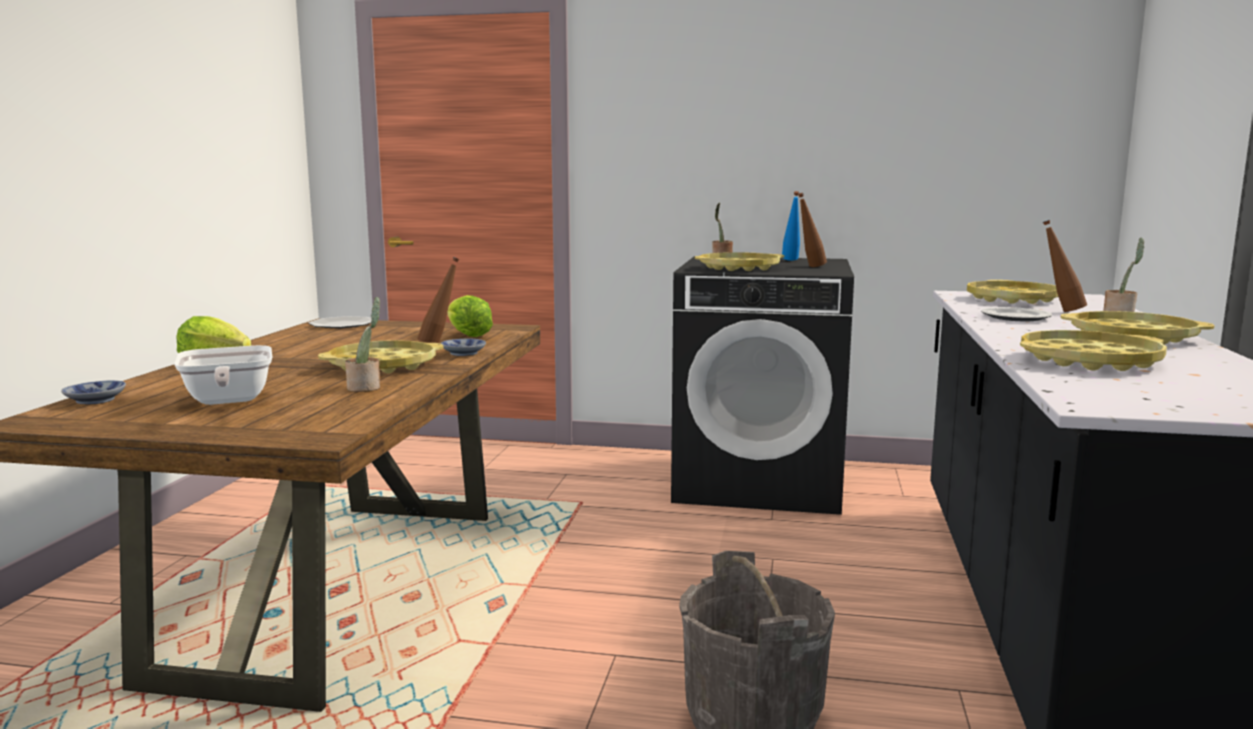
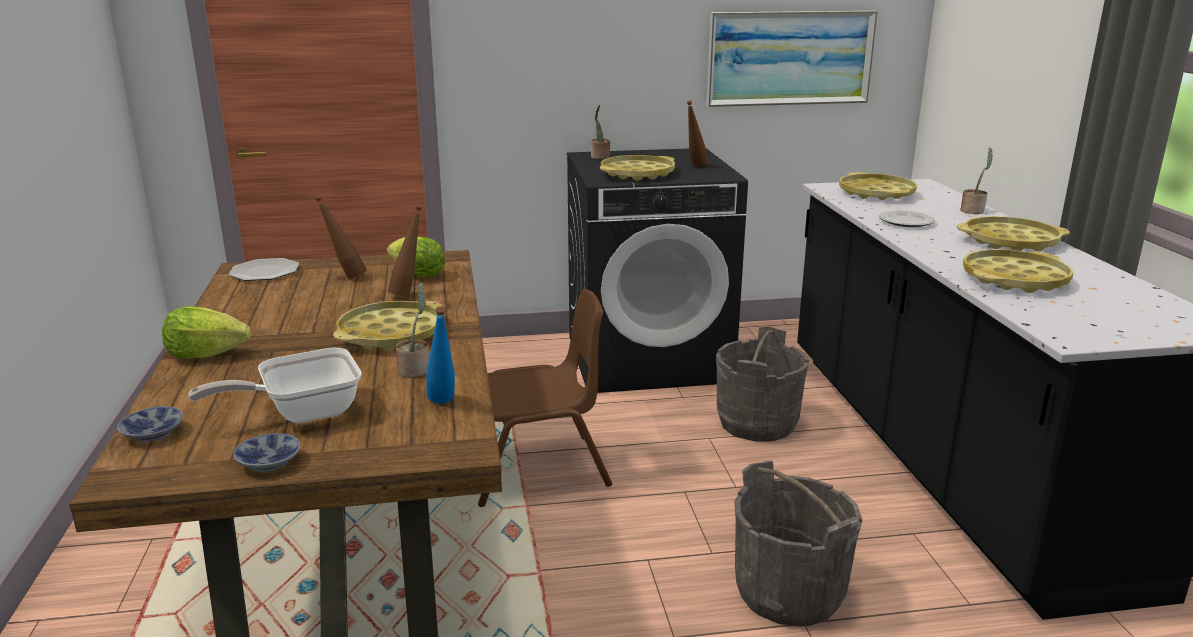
camera: 20 degrees left, 10 degrees up
(227, 402) = (302, 413): frying pan -> frying pan turned 105 degrees clockwise
(462, 354) = (447, 305): bowl -> bowl (268, 464)
(566, 557) = (537, 469): none -> brown chair
(791, 260) = (664, 155): blue bottle -> blue bottle (443, 405)
(839, 553) = (756, 423): none -> grey bucket
(948, 164) = (789, 58): none -> picture
(1060, 311) = (927, 208): brown bottle -> brown bottle (345, 277)

